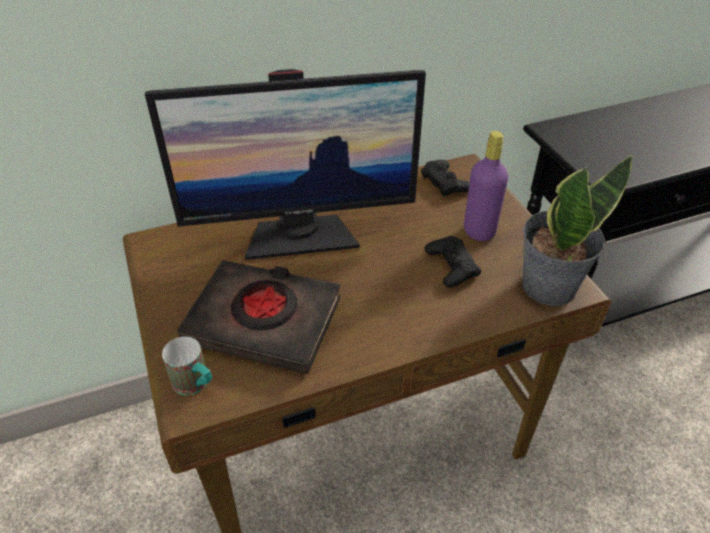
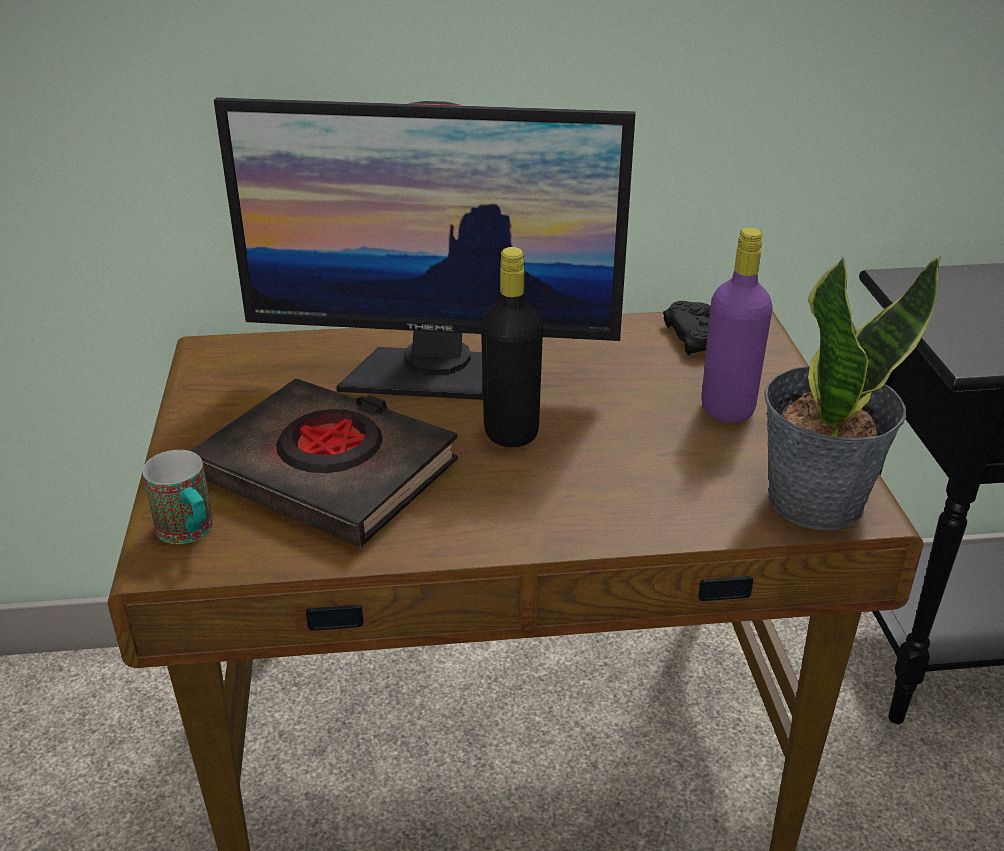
camera: 15 degrees right, 10 degrees down
(363, 271) = (511, 433): none -> black bottle
(451, 266) = (659, 448): black game controller -> none

